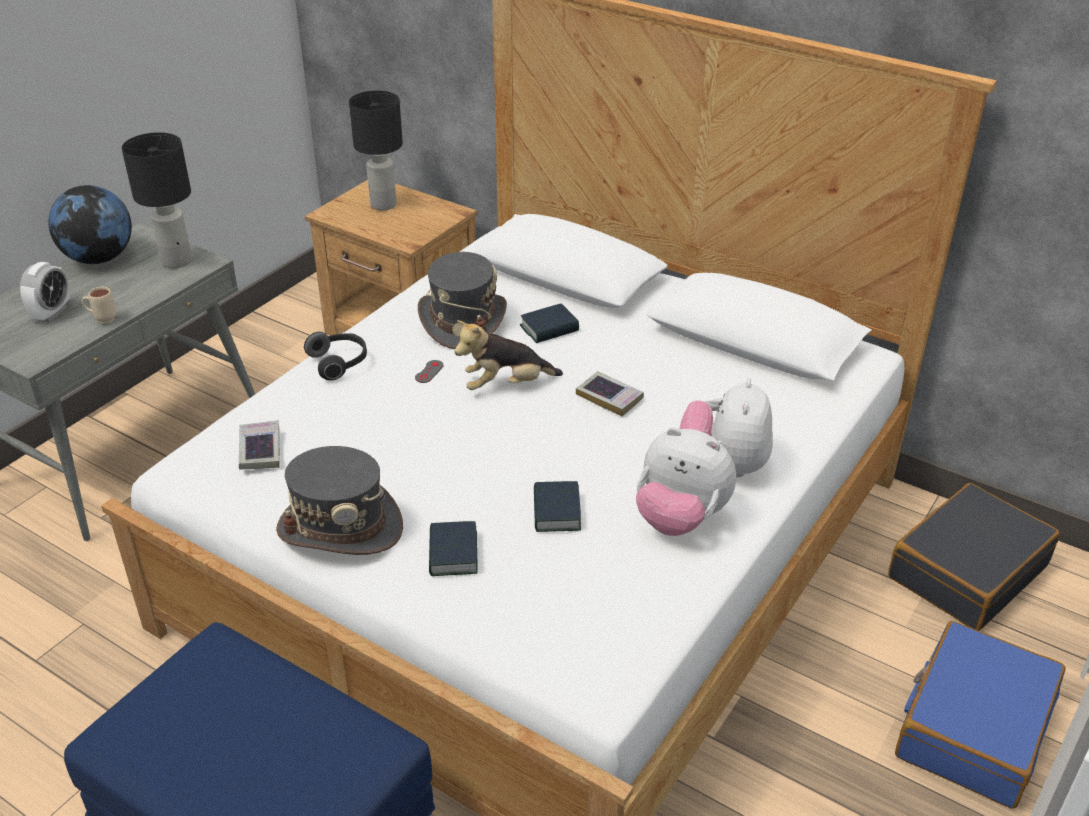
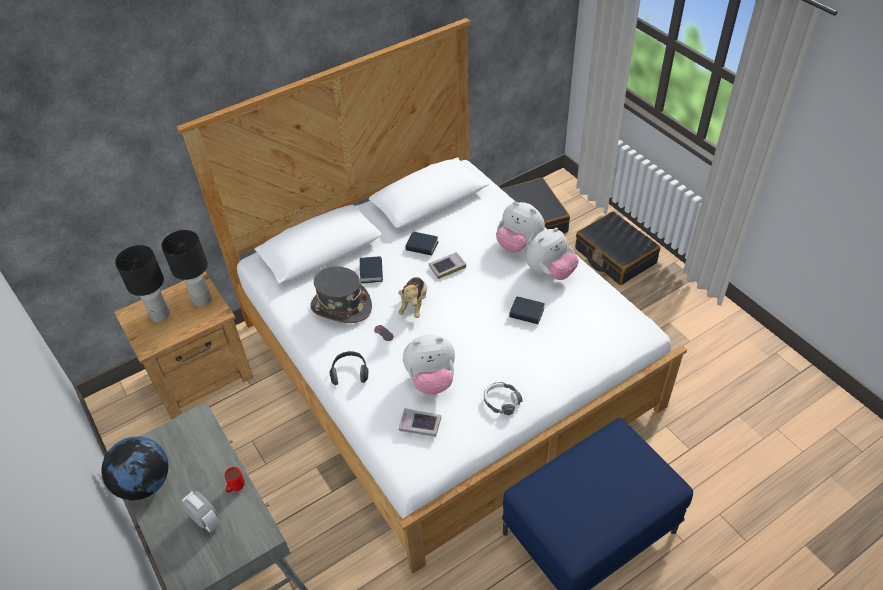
camera: 65 degrees left, 10 degrees up
(102, 319) = (236, 489): beige mug -> red mug
(176, 261) = (184, 435): black table lamp -> black table lamp (201, 300)
(340, 528) = (501, 401): grey hat -> headphones
(352, 439) = (431, 380): none -> plush toy
(453, 554) = (540, 360): book -> book (422, 246)
(973, 727) = (614, 256): blue suitcase -> black suitcase

